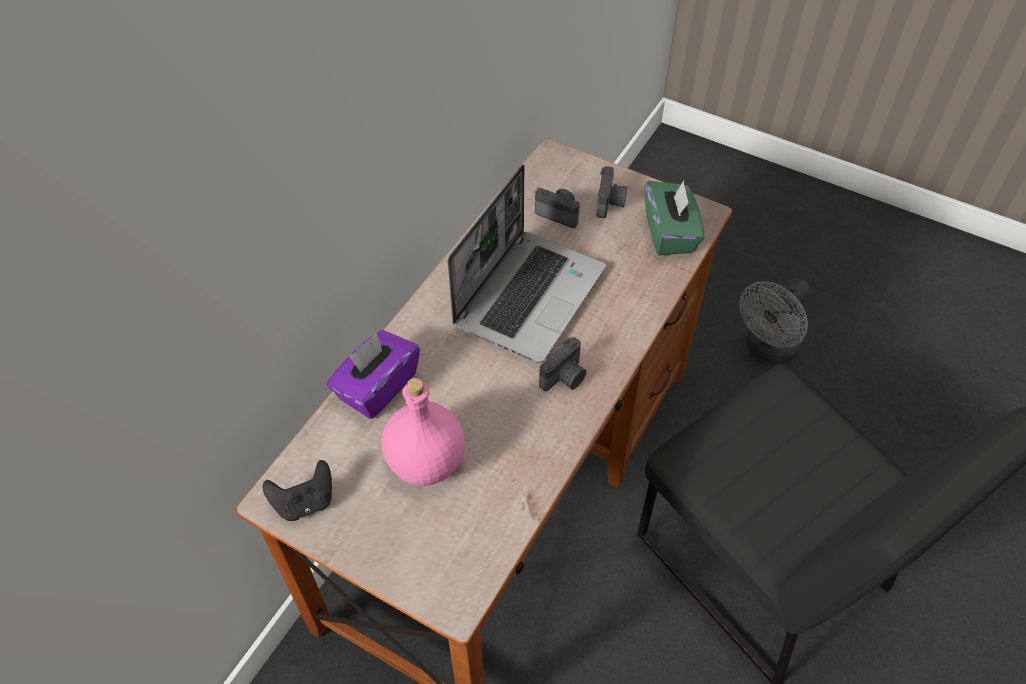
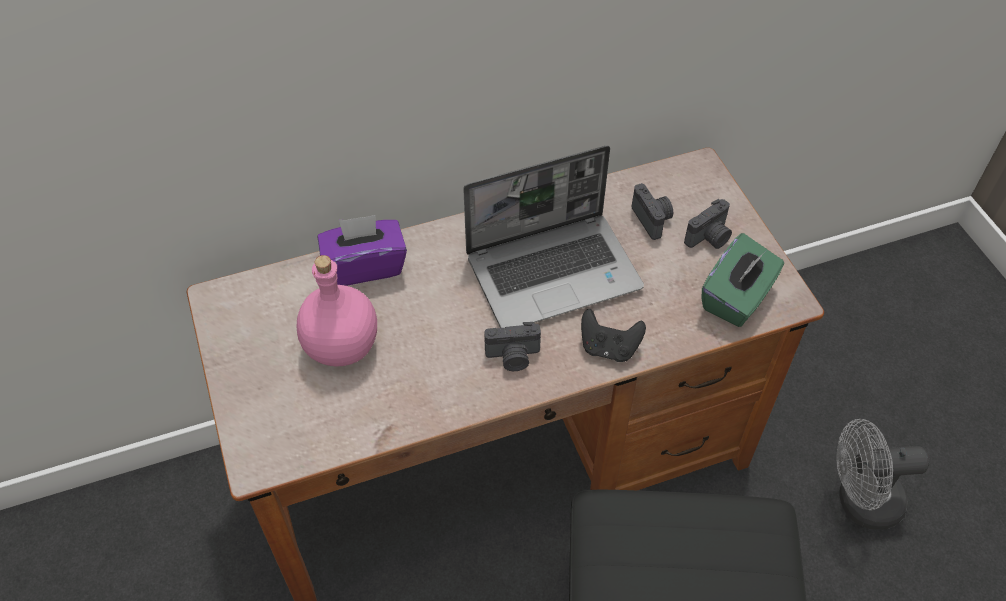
camera: 40 degrees right, 0 degrees up
(305, 502) = (234, 314): black game controller -> black game controller (609, 348)

